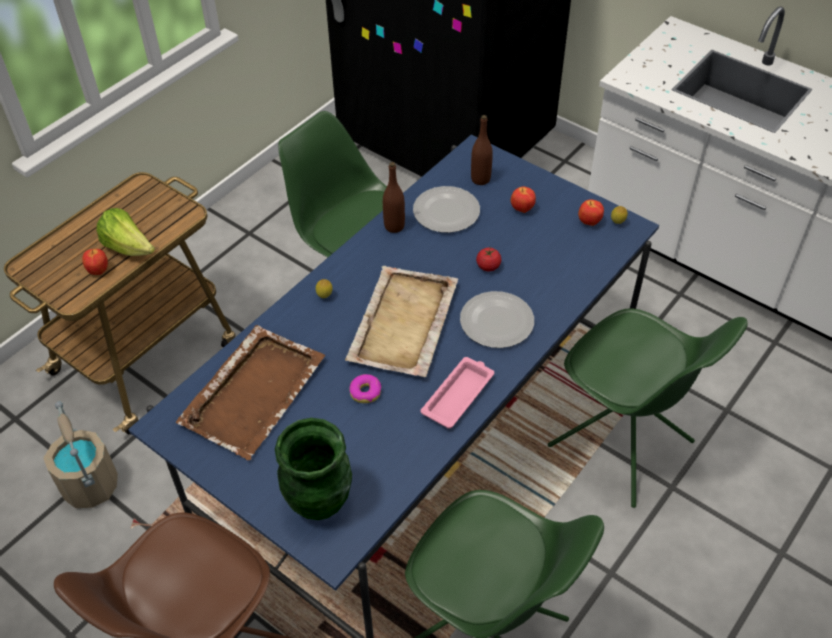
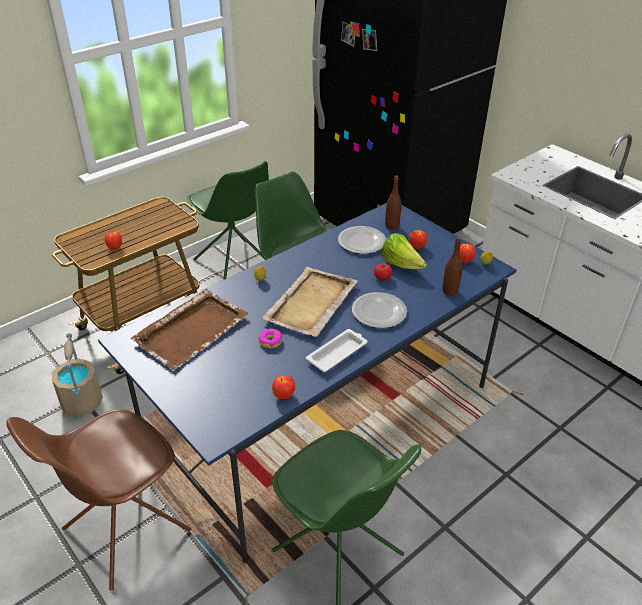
camera: 10 degrees right, 10 degrees down
(129, 248) = (139, 237): lettuce -> lettuce (401, 264)
(319, 501) = (215, 404): green vase -> none
(394, 226) = (322, 245): brown bottle -> brown bottle (450, 291)
(405, 472) = (283, 396): none -> apple
(458, 395) = (337, 353): pink tray -> white tray
(623, 446) = (473, 439): green chair -> green chair (235, 265)

